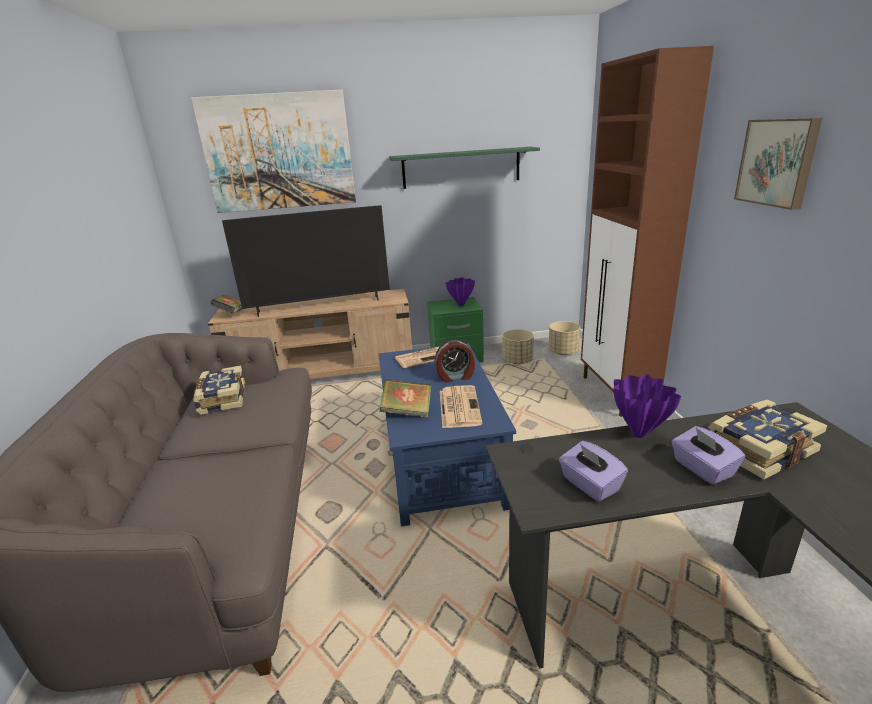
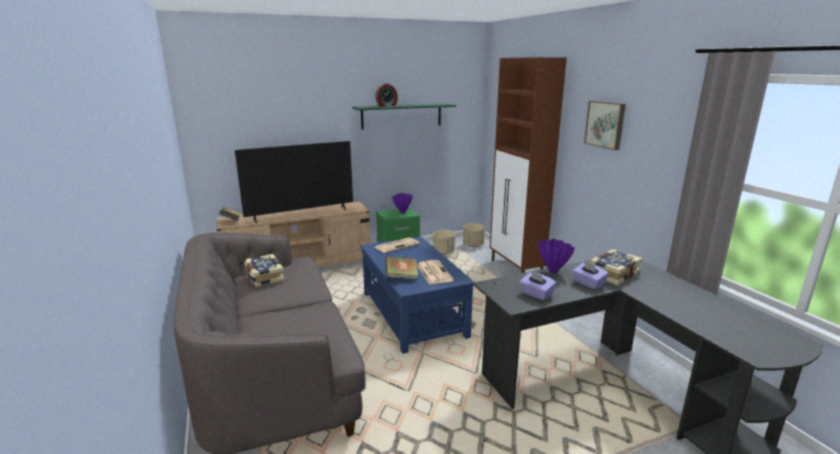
camera: 15 degrees left, 5 degrees down
(278, 152) = (272, 101): picture -> none
(455, 377) = (423, 256): alarm clock -> alarm clock (387, 106)

